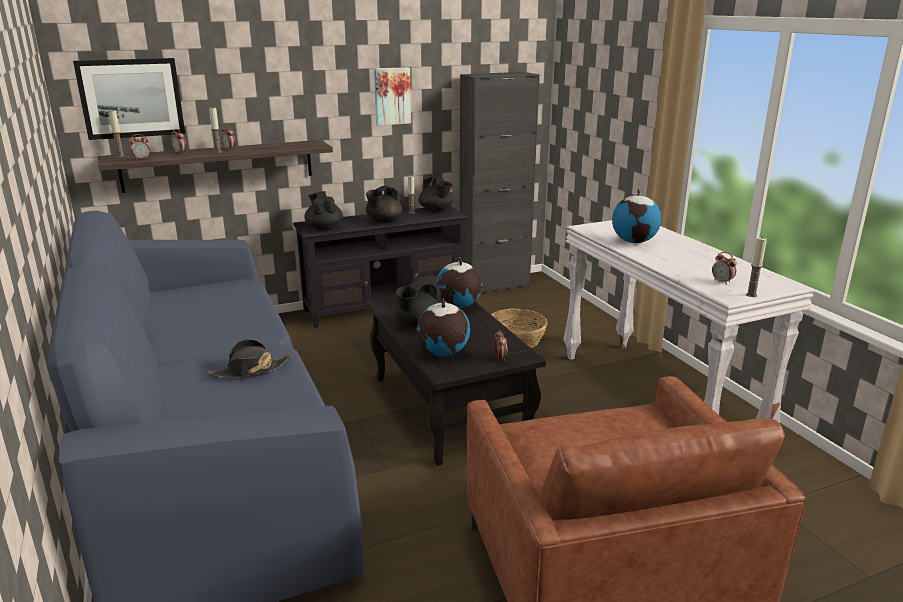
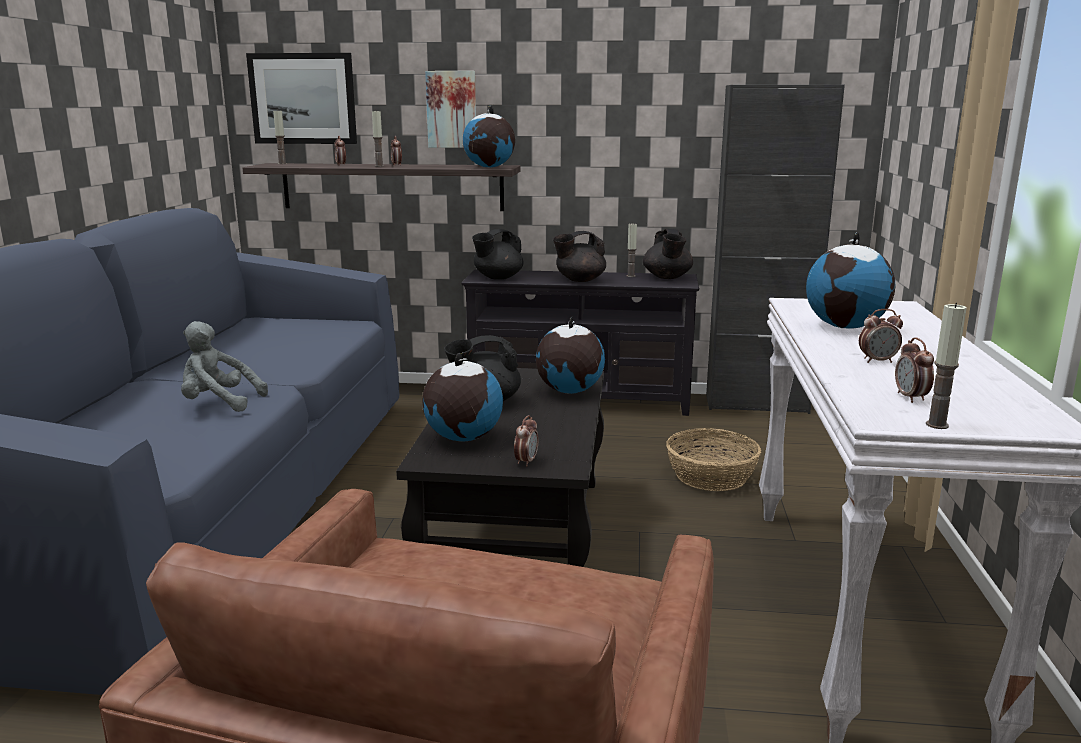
camera: 30 degrees right, 5 degrees down
(141, 159) = (291, 166): alarm clock -> alarm clock (877, 361)
(250, 370) = (219, 403): black hat -> grey plush toy
(309, 145) = (489, 167): none -> globe
(324, 228) = (497, 278): black teapot -> black teapot turned 135 degrees counterclockwise
(392, 96) = (621, 112): picture -> picture (452, 109)

